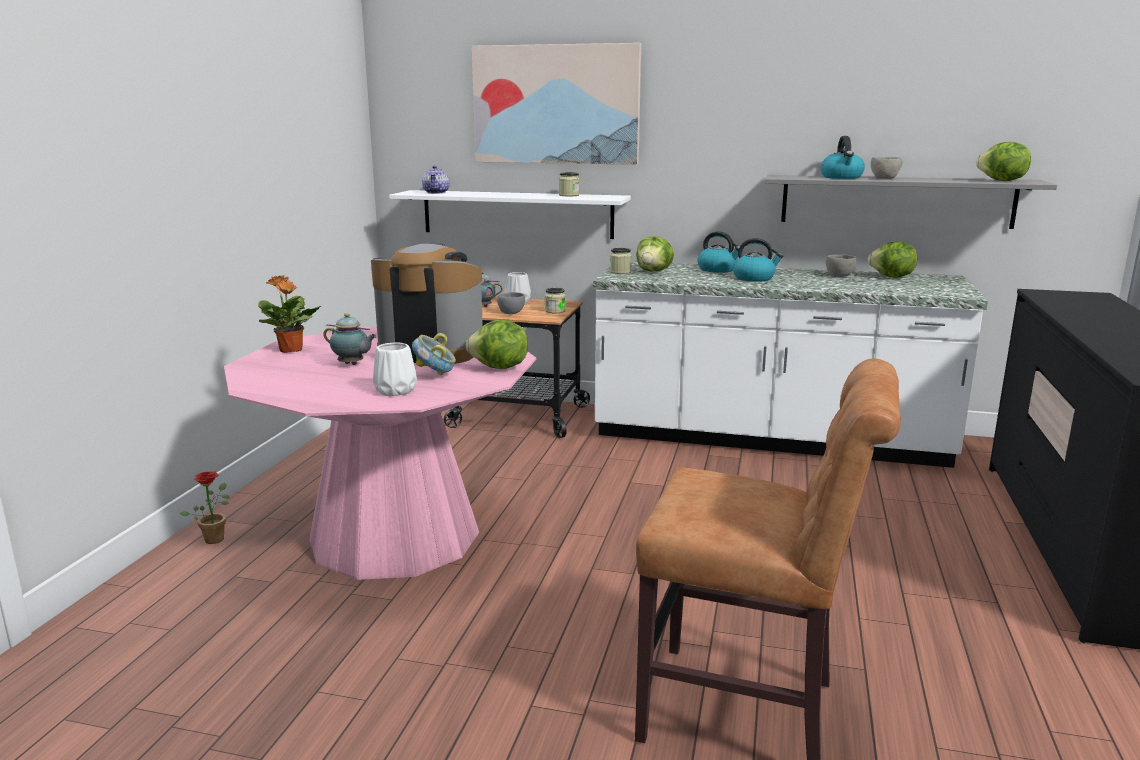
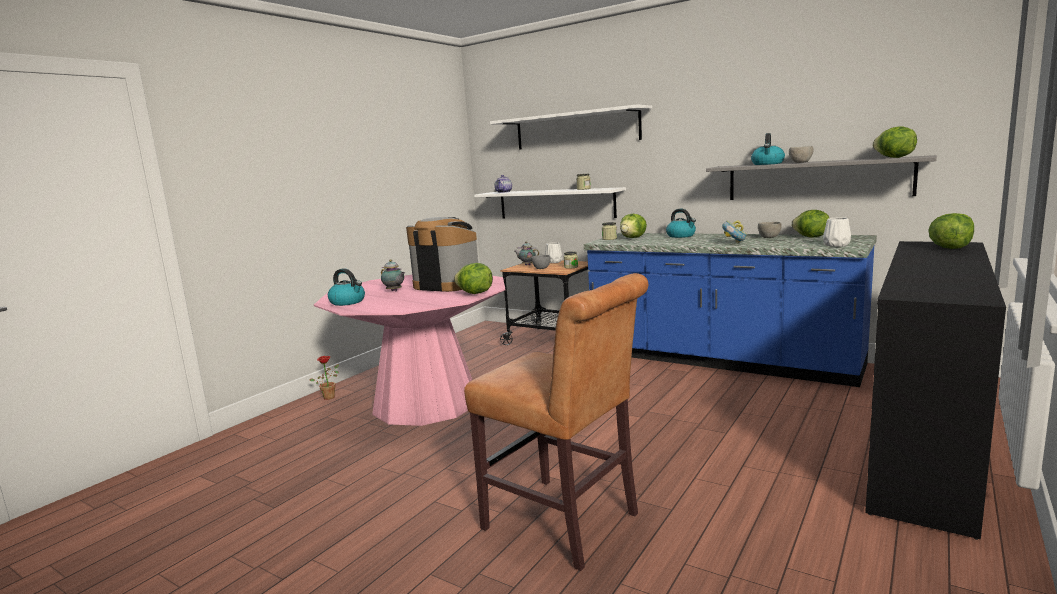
camera: 20 degrees right, 5 degrees down
(291, 350) = (372, 284): potted plant -> none
(396, 391) = (400, 304): white vase -> white vase (837, 245)
(435, 375) = (432, 297): bowl -> bowl (734, 243)
(556, 104) = (576, 129): picture -> white shelf
(754, 278) = (699, 240): kettle -> kettle (348, 302)
(768, 438) = (720, 360): white counter -> blue counter
(1091, 301) = (950, 248): none -> lettuce

